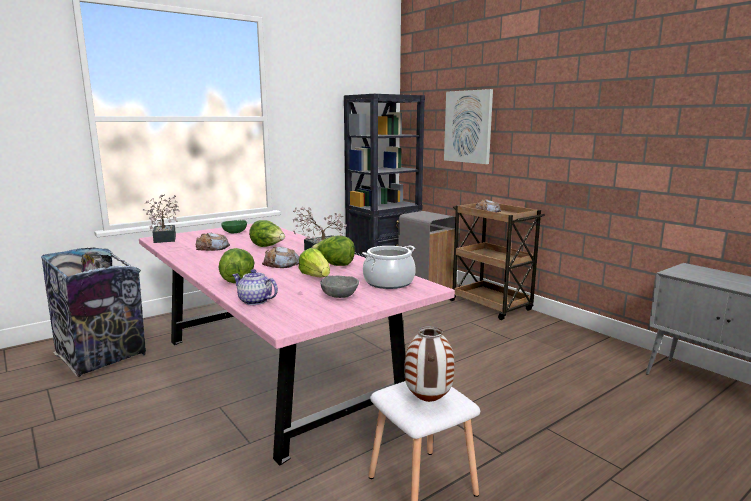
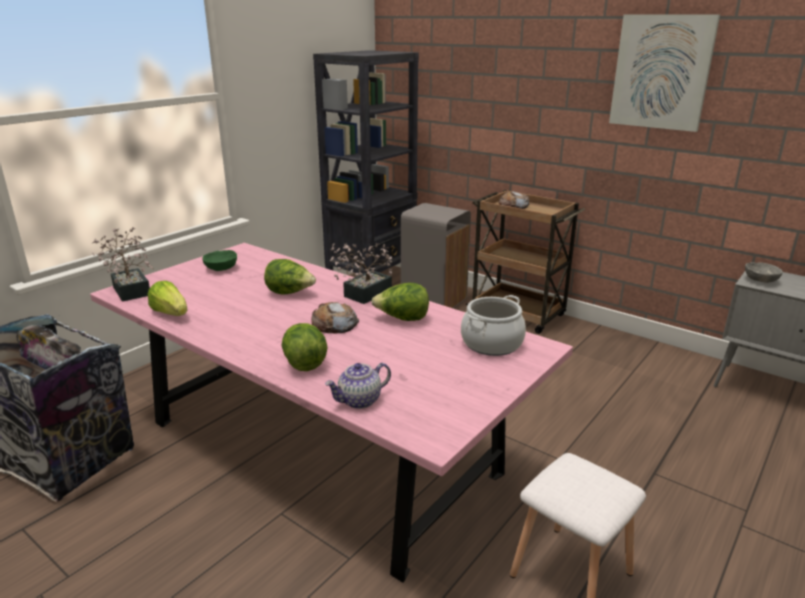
camera: 15 degrees left, 10 degrees up
(212, 247) = (216, 302): bread -> none
(254, 301) = (359, 401): teapot -> teapot turned 45 degrees counterclockwise
(315, 277) = (398, 345): lettuce -> lettuce (171, 313)
(339, 296) = (455, 376): grey bowl -> grey bowl (760, 280)
(429, 401) = (597, 496): vase -> none
(468, 126) = (479, 96): picture -> picture (661, 72)

